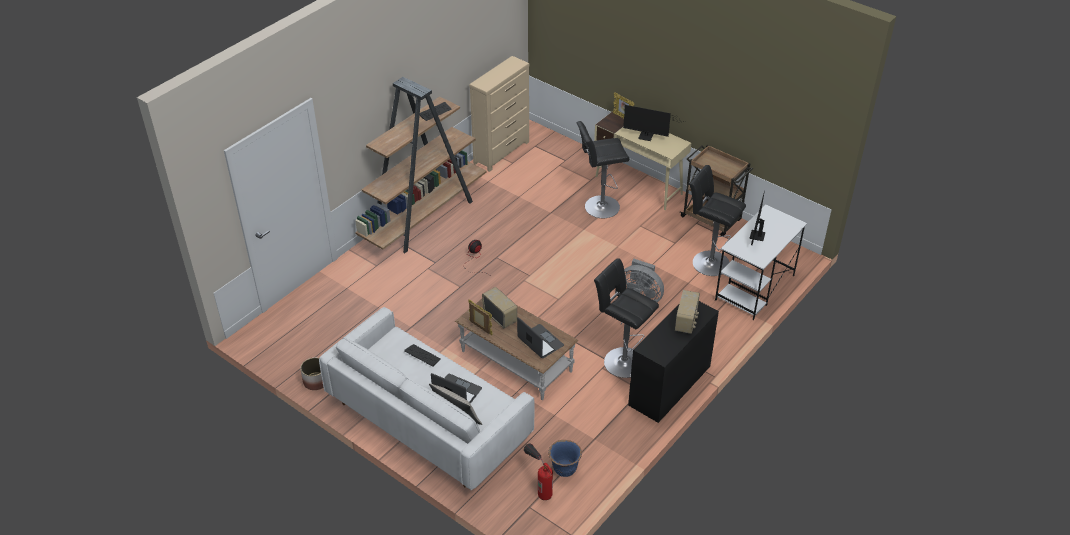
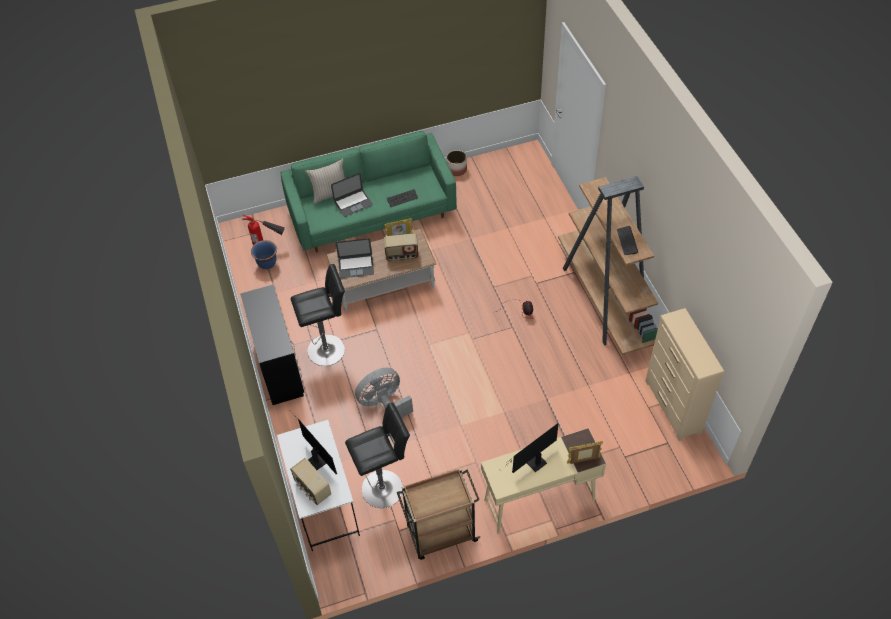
camera: 125 degrees right, 10 degrees up
(429, 420) = (371, 213): white sofa -> green sofa
(599, 207) = (527, 443): black stool -> none
(686, 321) = (268, 334): radio -> radio (312, 488)

